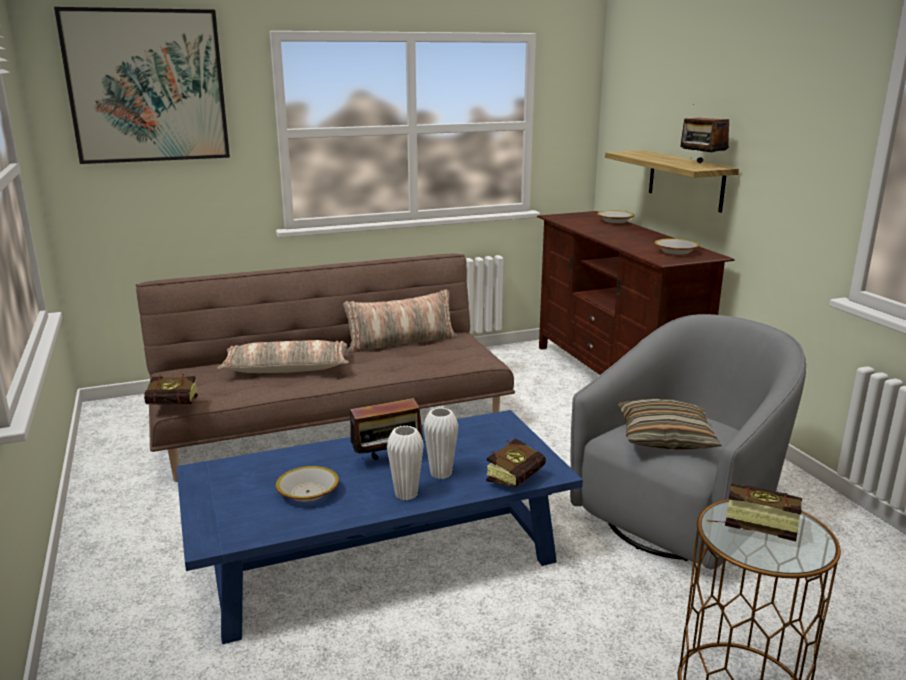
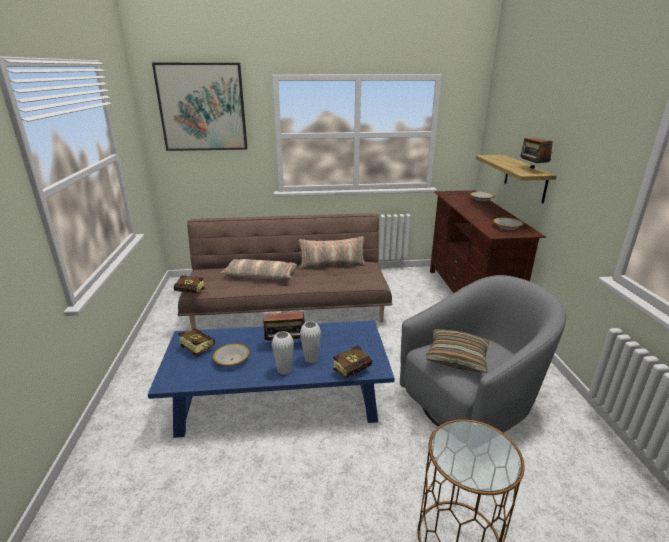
camera: 15 degrees right, 5 degrees up
(751, 525) = (467, 444): book -> book (195, 347)

